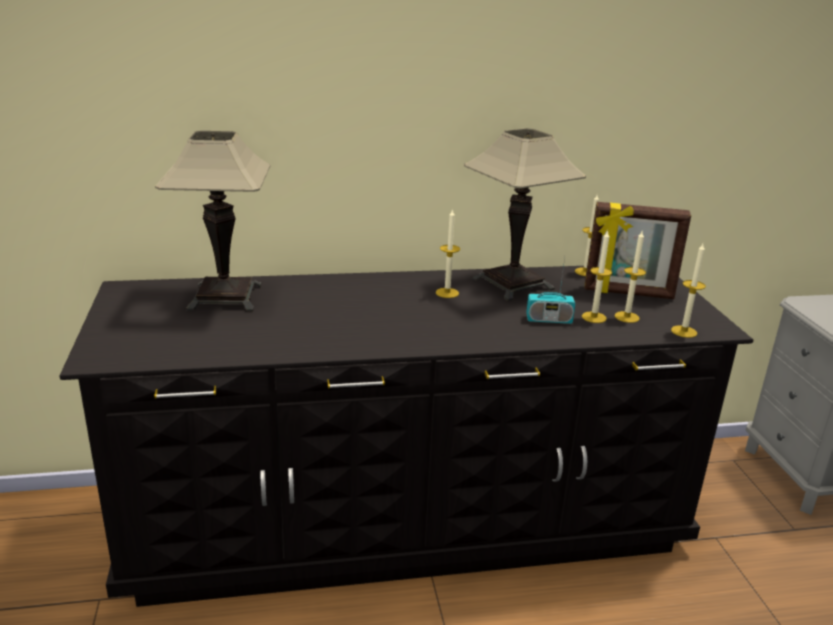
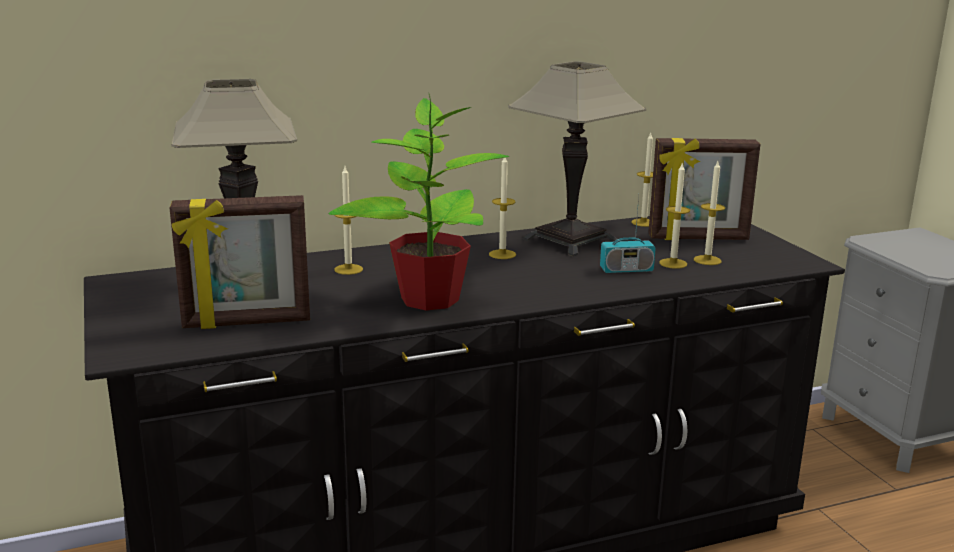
camera: 10 degrees left, 5 degrees down
(206, 339) = (247, 323): none -> picture frame
(364, 331) = (428, 298): none -> potted plant
(684, 331) = (772, 268): candle -> candle (348, 269)

